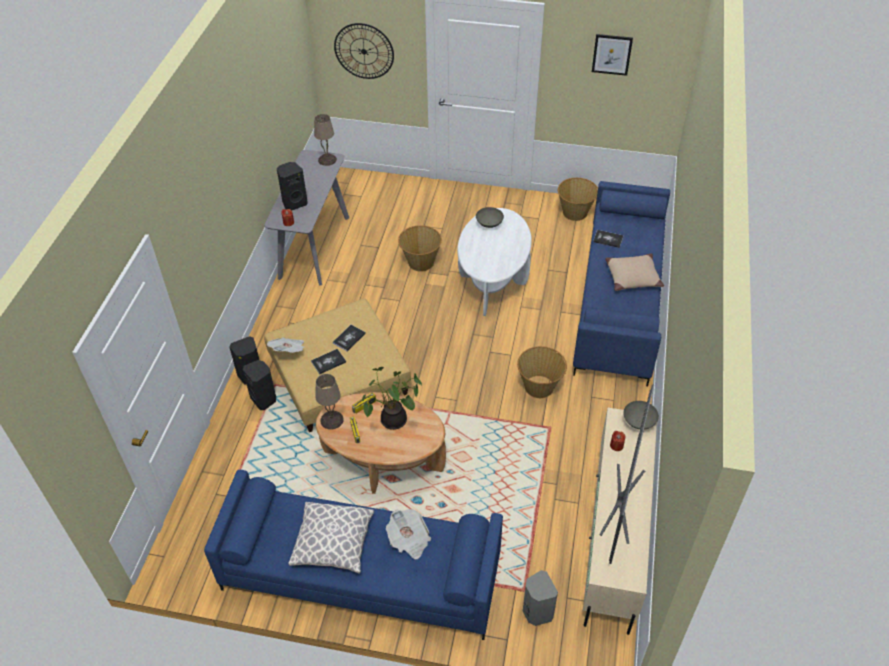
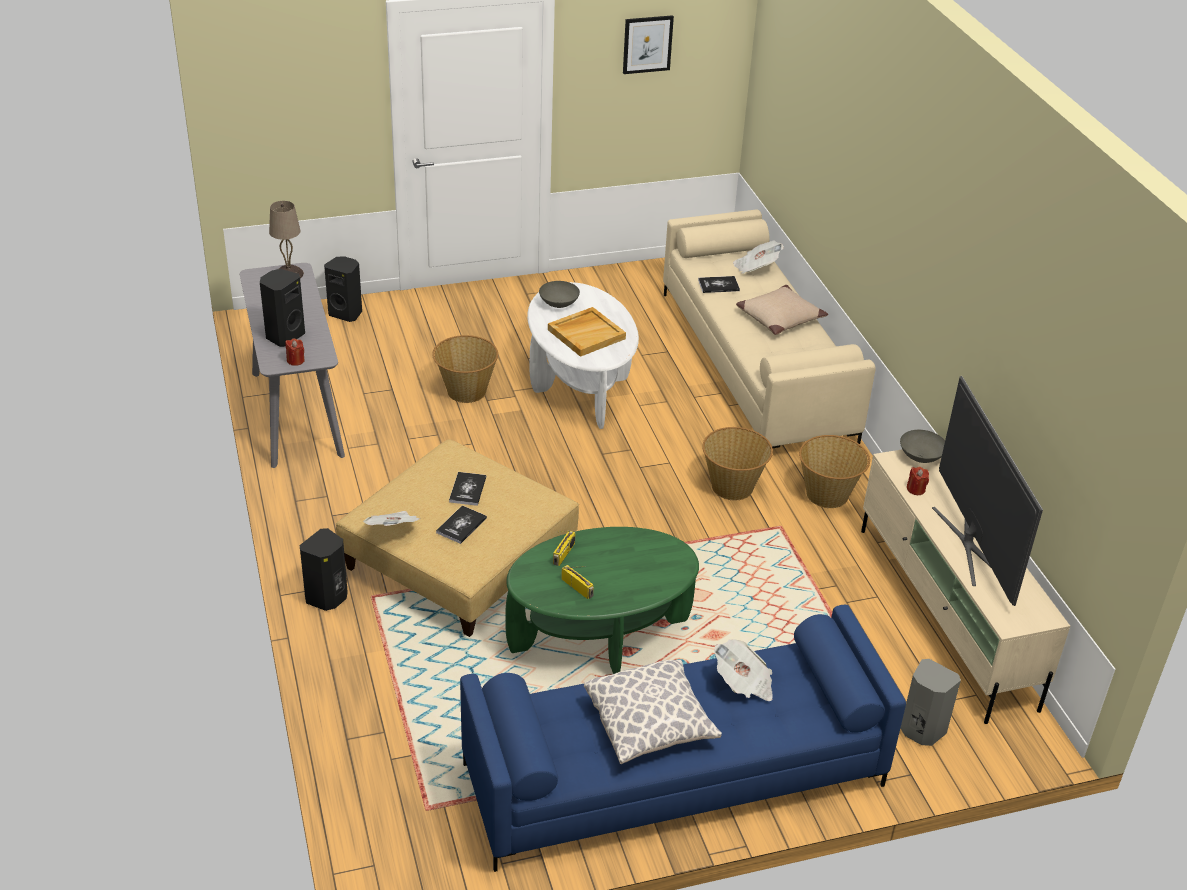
camera: 30 degrees left, 10 degrees down
(264, 399) = (370, 619): black speaker -> black speaker (346, 313)
(331, 419) = (532, 583): beige table lamp -> none
(364, 51) = (295, 108): wall clock -> none
(383, 461) = (599, 636): brown coffee table -> green coffee table
(393, 422) = (617, 559): potted plant -> none
(491, 251) = (586, 334): none -> beige tray
(575, 213) = (626, 283): basket -> basket (828, 494)
(619, 302) = (756, 366): blue sofa -> beige sofa
(644, 233) = (756, 267): none -> newspaper

